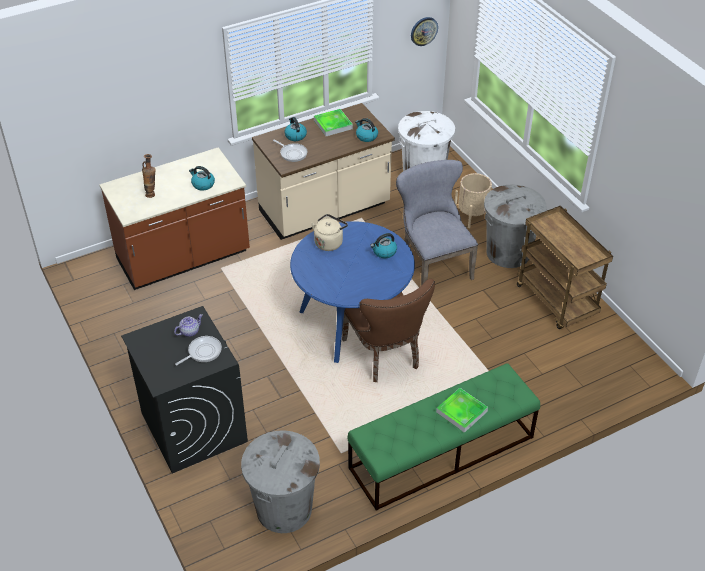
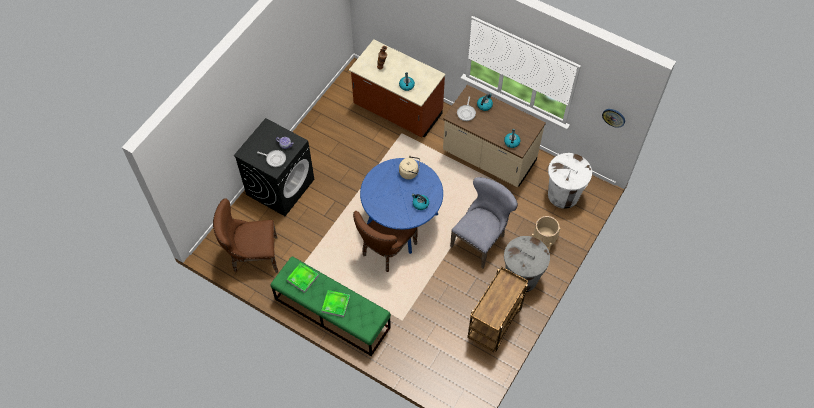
camera: 60 degrees right, 15 degrees up
(283, 509) = (252, 256): grey trash can -> brown chair
(333, 124) = (510, 118): tray -> tray (302, 278)

